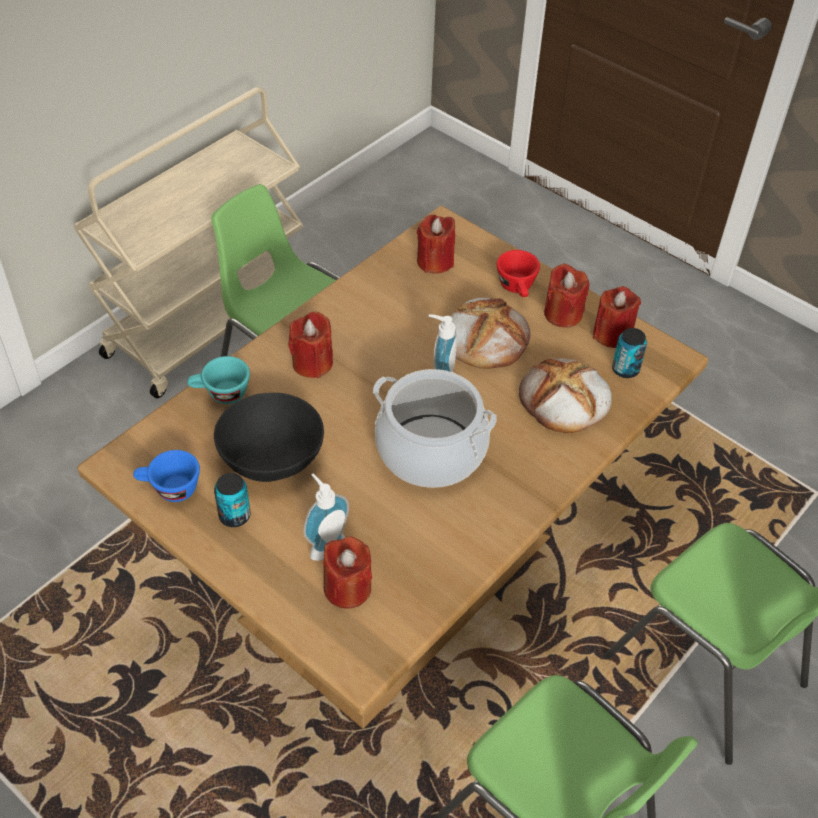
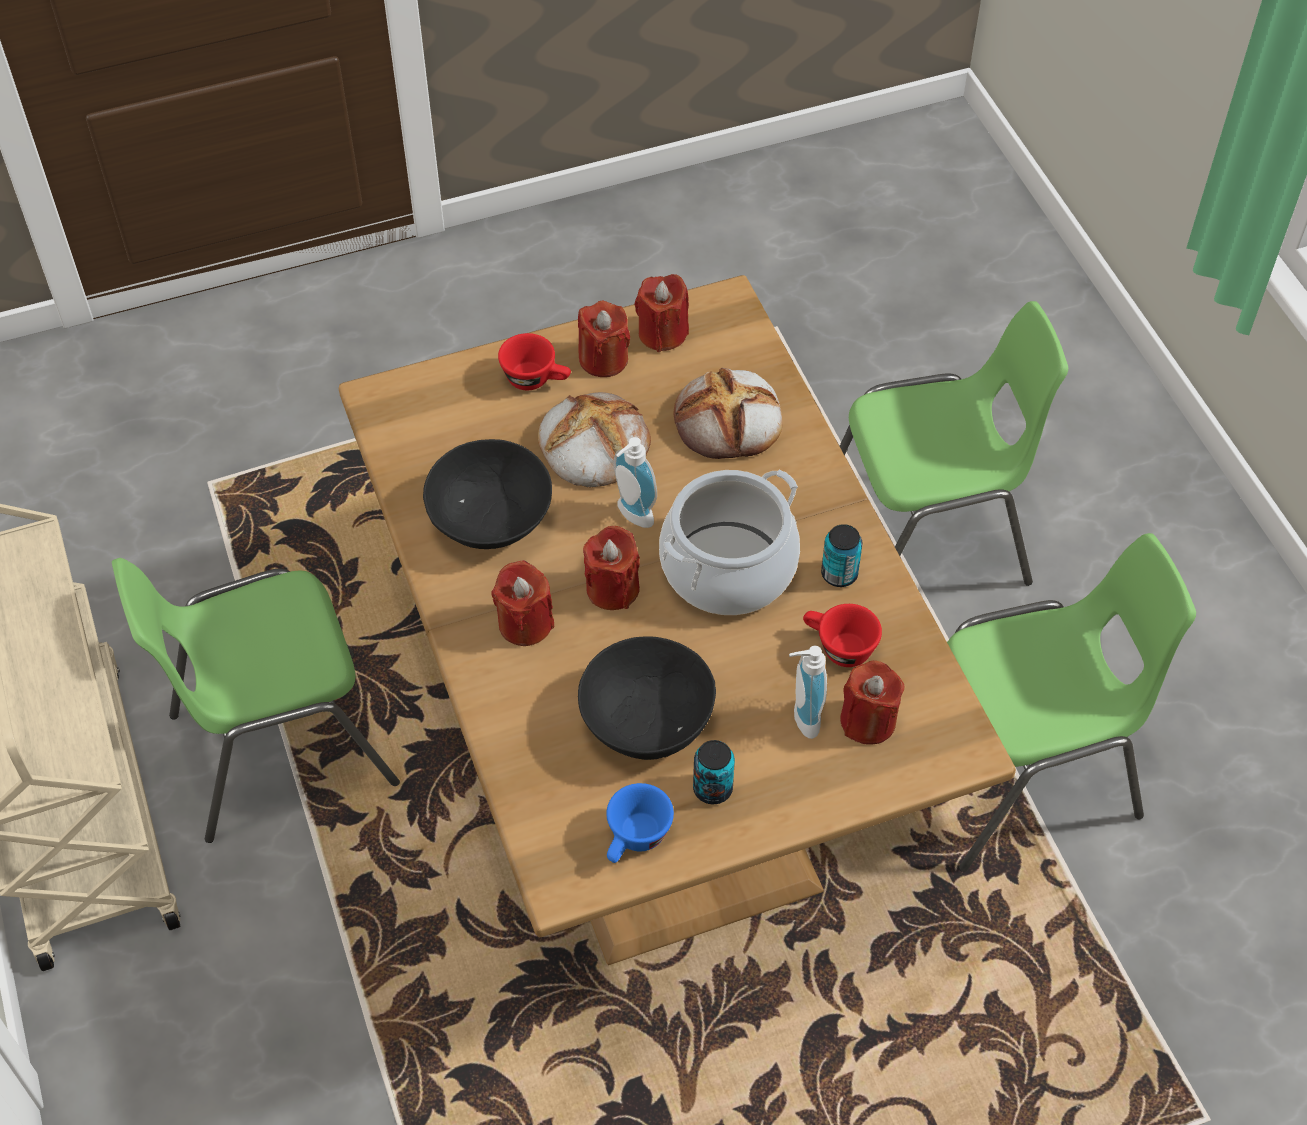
camera: 60 degrees left, 5 degrees up
(221, 394) = (516, 735): turquoise cup -> none
(385, 314) = (491, 519): none -> black bowl
(403, 543) = (838, 647): none -> red cup
(435, 261) = (437, 434): red candle -> red candle (612, 588)
(625, 369) = (719, 348): can -> can (839, 574)

